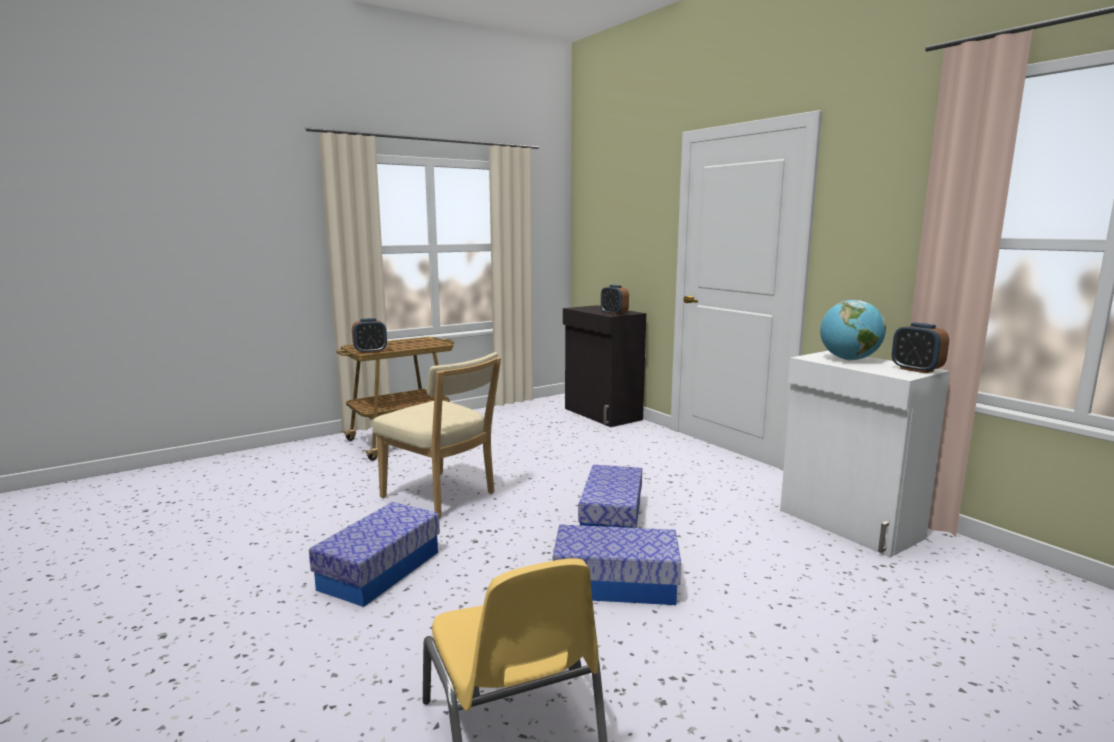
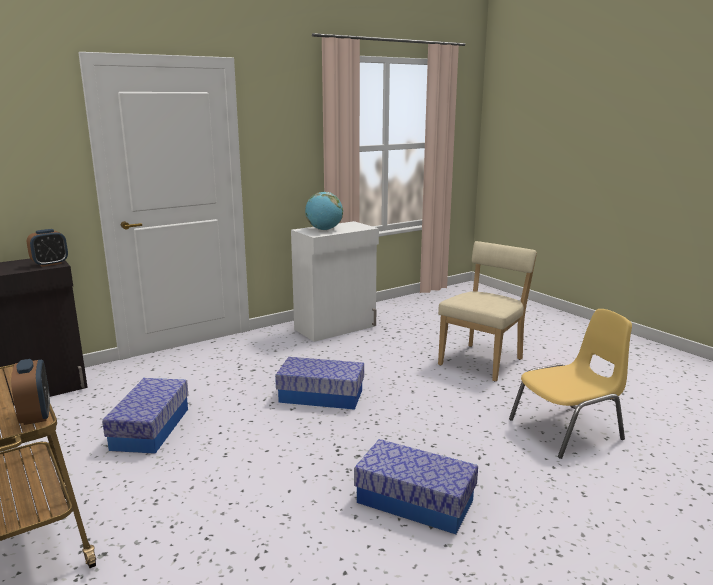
camera: 90 degrees left, 5 degrees up
(442, 496) = (253, 484): beige chair -> beige chair (483, 361)
(615, 584) = (417, 398): storage box -> storage box (150, 428)
(916, 370) = (353, 224): alarm clock -> none

